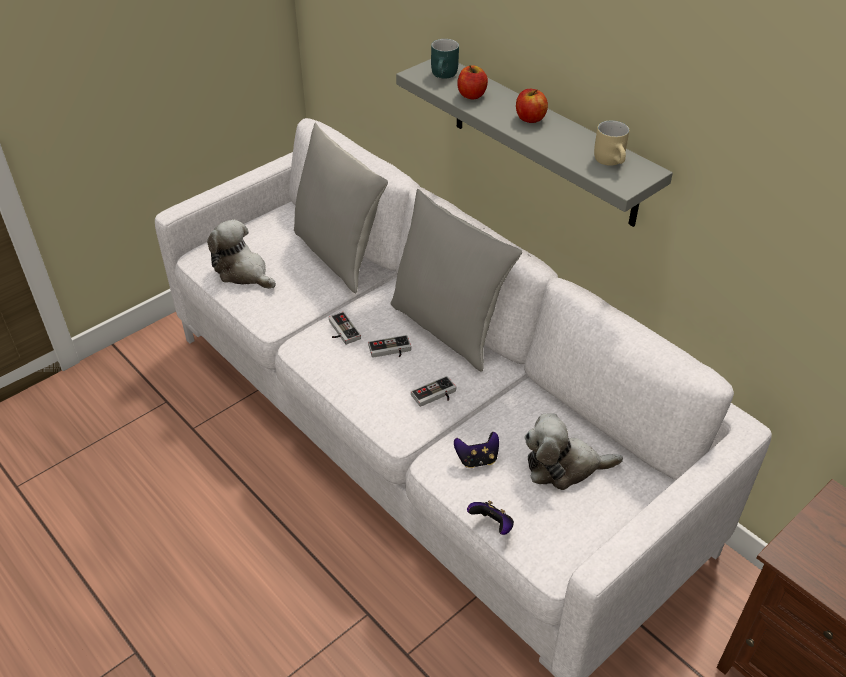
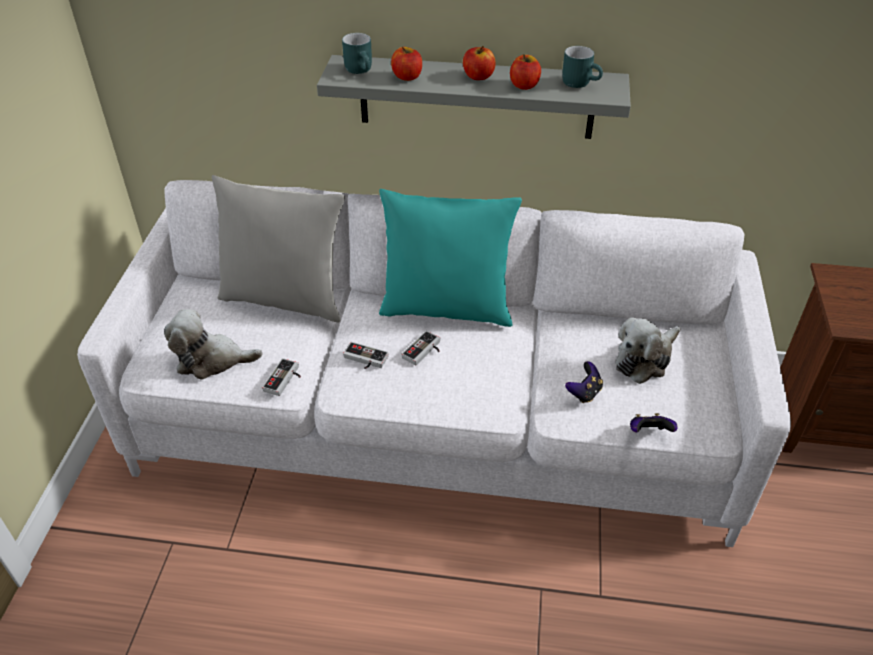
camera: 40 degrees left, 0 degrees up
(435, 396) = (499, 365): game controller -> game controller (285, 380)
(448, 328) = (446, 308): grey pillow -> turquoise pillow
(557, 142) = (524, 85): none -> apple
(612, 161) = (581, 82): beige mug -> turquoise mug

